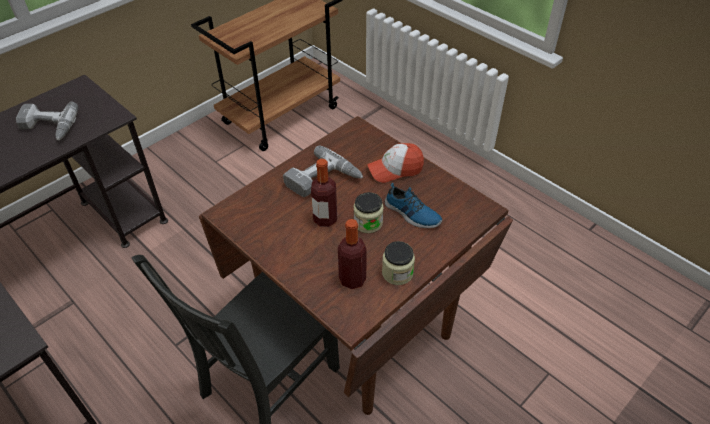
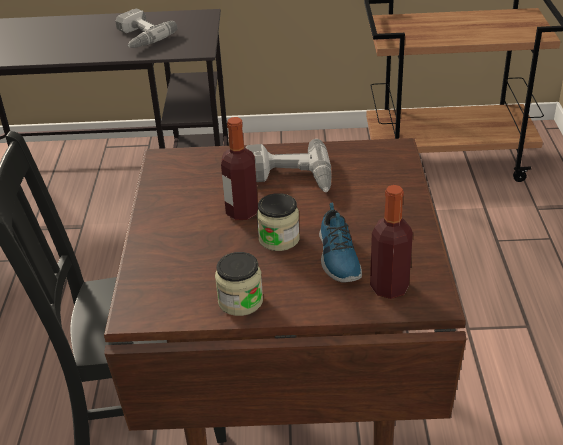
camera: 45 degrees right, 10 degrees down
(352, 279) = (189, 278): bottle -> bottle (389, 287)
(395, 169) = (382, 206): cap -> none

